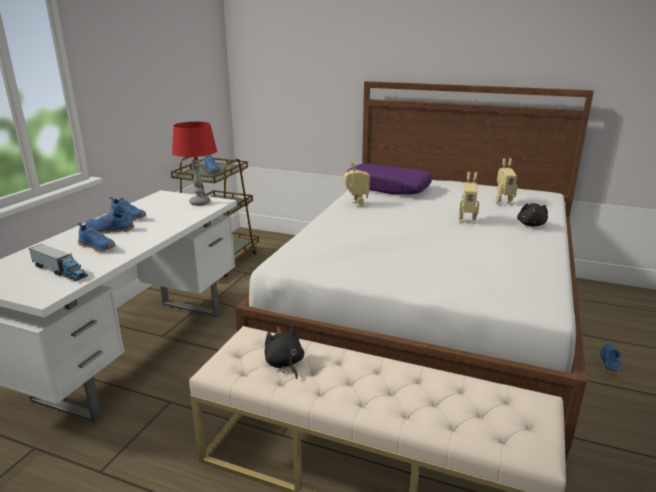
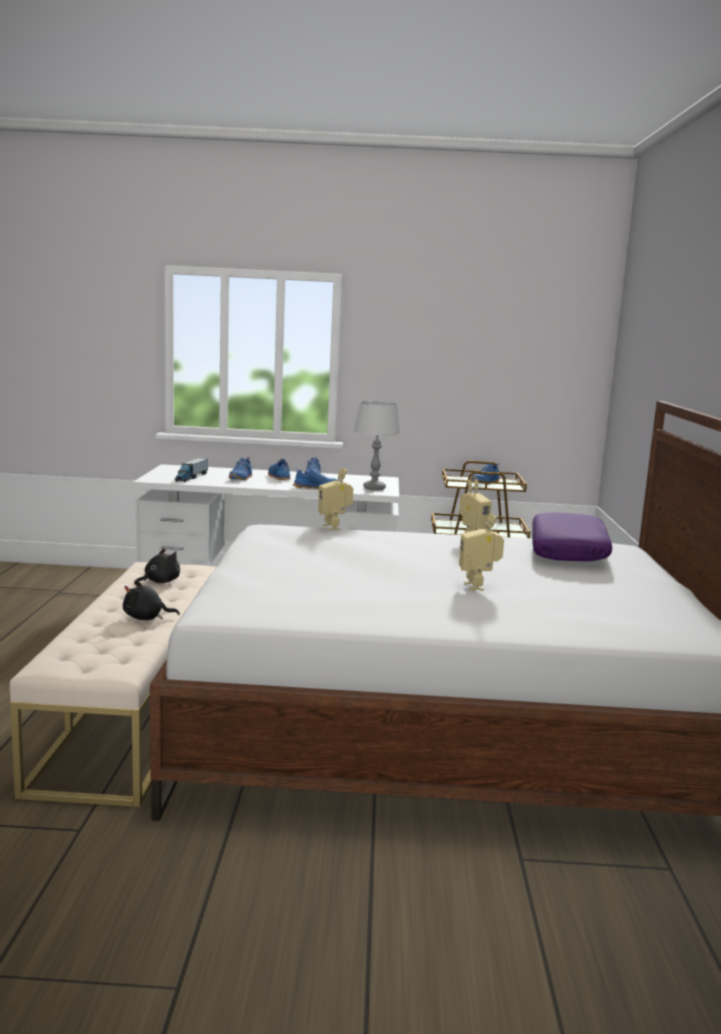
camera: 70 degrees right, 10 degrees down
(200, 203) = (374, 488): red table lamp -> grey table lamp
(502, 202) = (601, 608): toy robot -> toy robot (334, 527)
(531, 224) = (508, 620): black plush toy -> black plush toy (146, 618)
(608, 363) = (441, 890): blue shoe -> blue shoe (315, 488)

